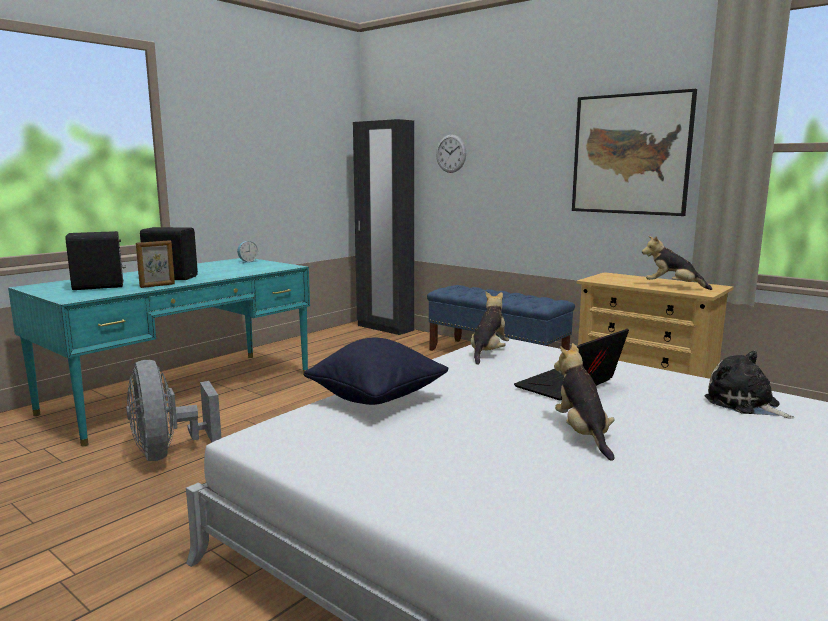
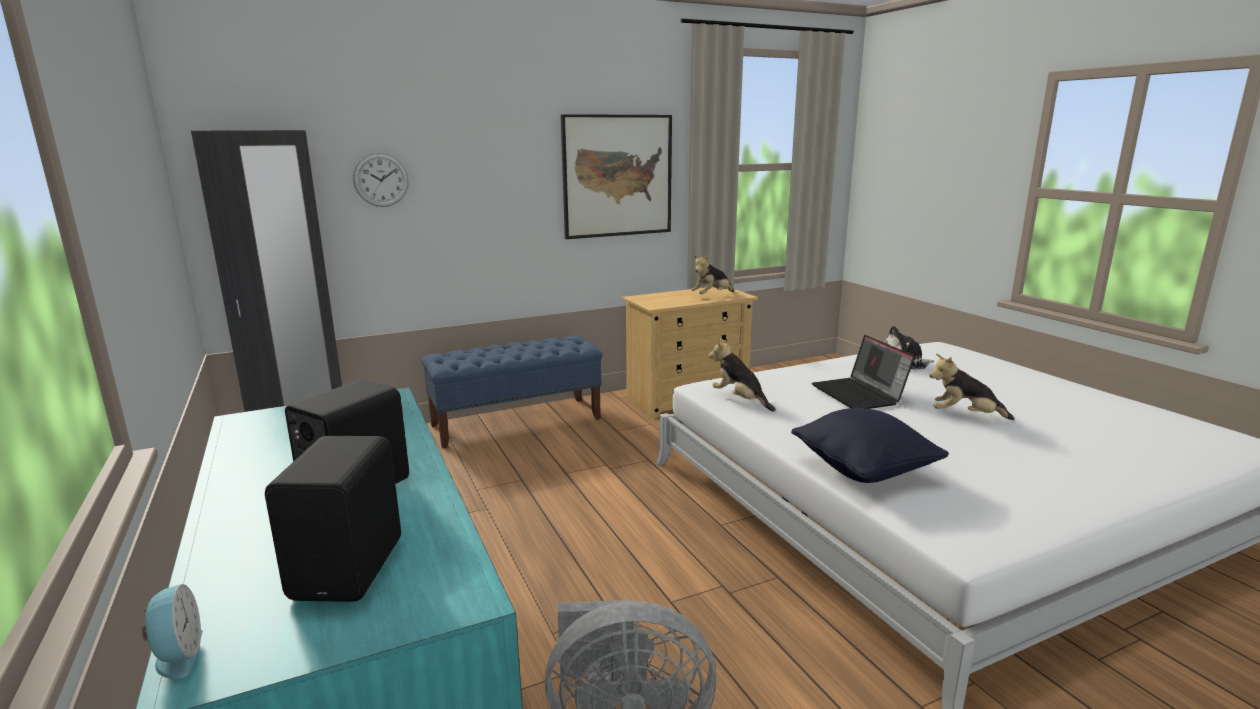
camera: 65 degrees left, 5 degrees up
(157, 285) = (425, 505): picture frame -> none
(247, 261) = (279, 419): alarm clock -> alarm clock (177, 655)

